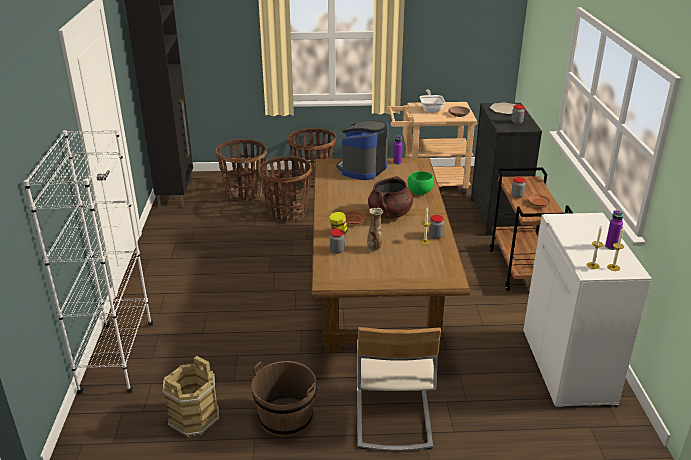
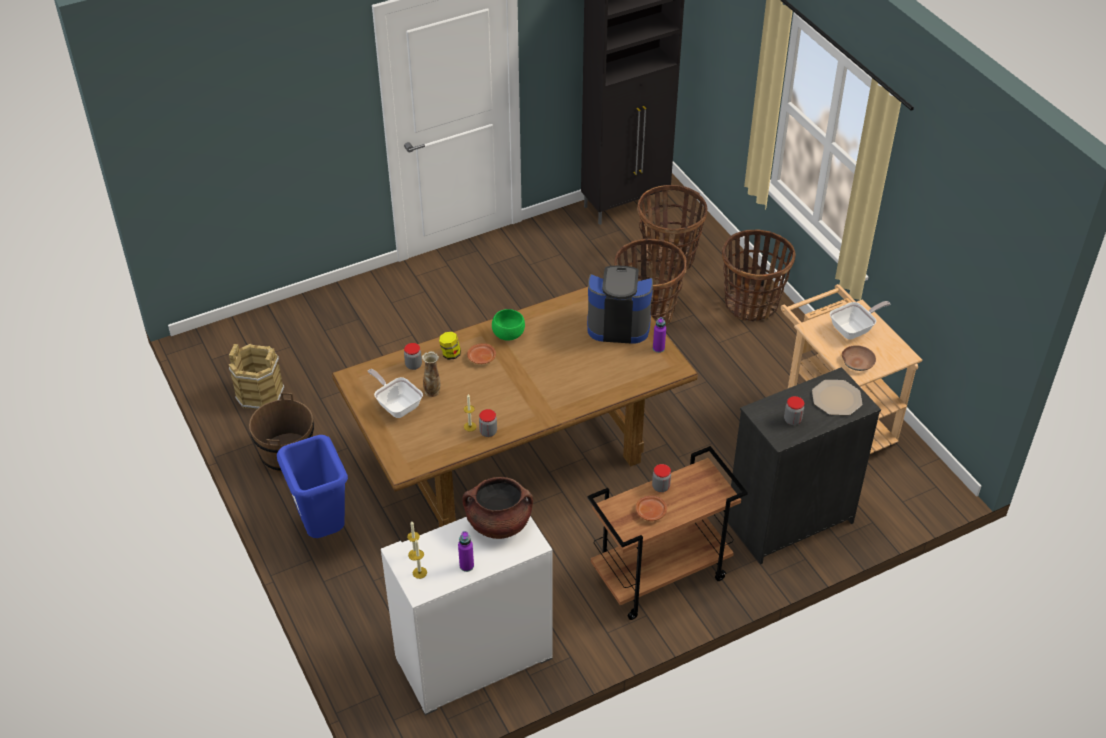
camera: 65 degrees right, 15 degrees up
(117, 358) = (313, 308): white bookcase -> none
(377, 267) = (397, 405): none -> frying pan
(390, 214) = (516, 381): brown cooking pot -> brown cooking pot (499, 523)
(392, 417) = (323, 528): beige chair -> blue trash can
(419, 192) = (587, 390): green bowl -> green bowl (508, 335)

